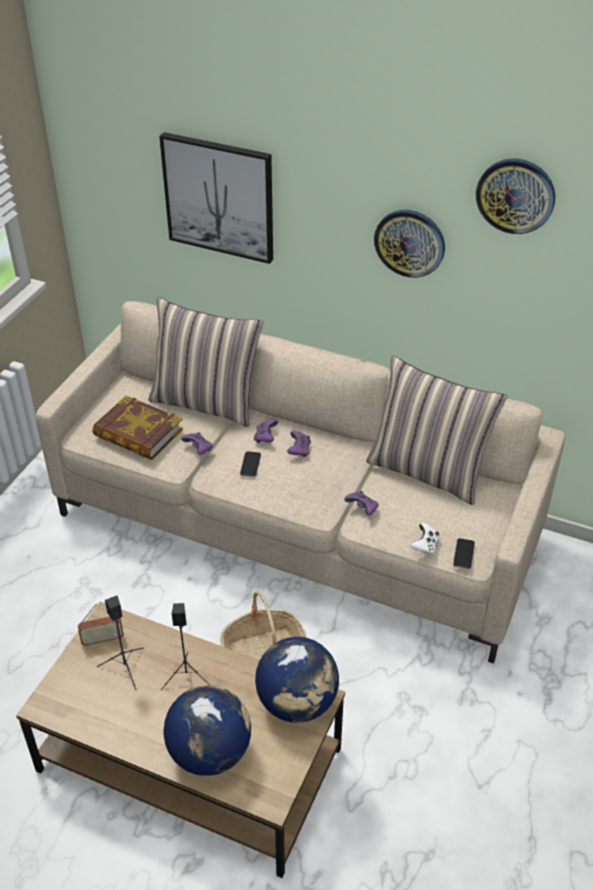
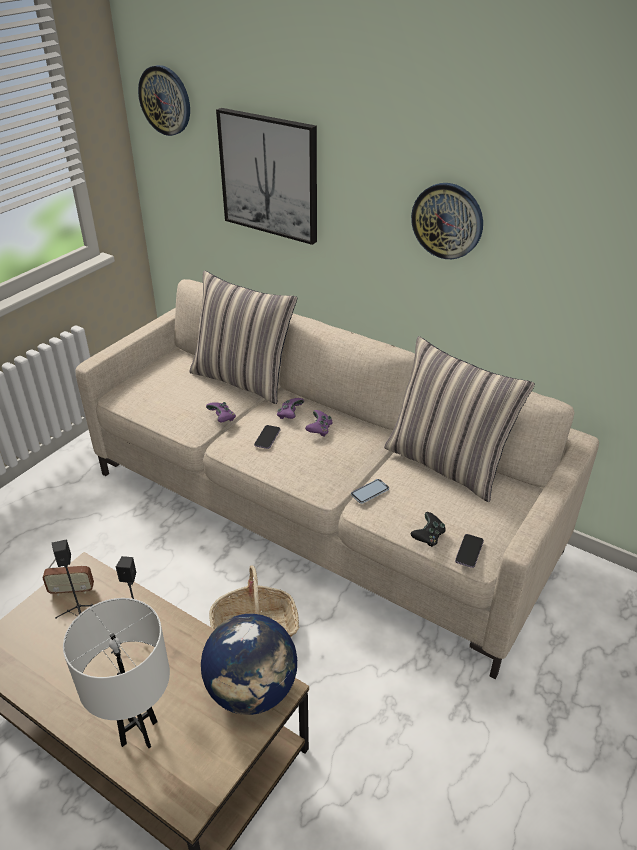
camera: 10 degrees right, 5 degrees down
(138, 434) = (169, 399): book -> none
(210, 752) = (139, 733): globe -> white table lamp
(362, 509) = (370, 492): purple game controller -> phone
(425, 545) = (428, 537): white game controller -> black game controller
(515, 195) = (561, 161): wall clock -> wall clock (165, 100)

